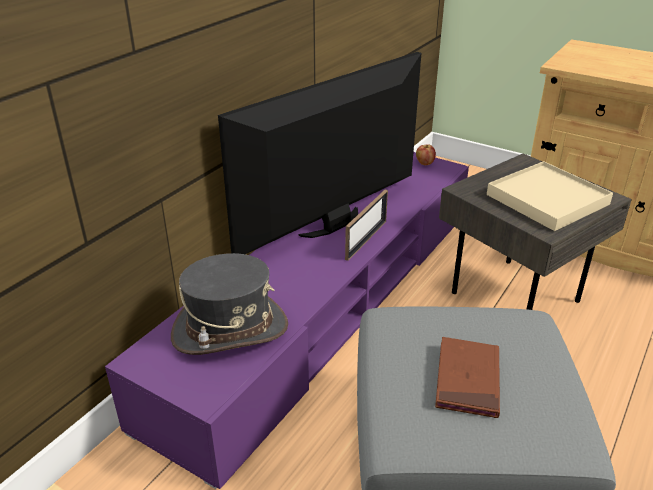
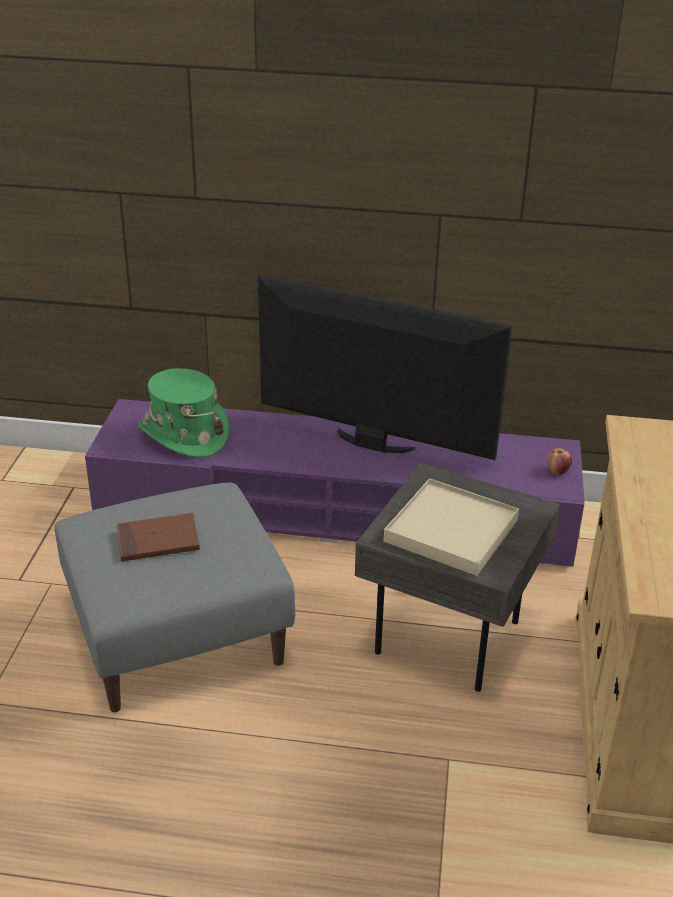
camera: 65 degrees right, 0 degrees up
(230, 330) = (184, 434): grey hat -> green hat
(366, 240) = (360, 467): picture frame -> none

